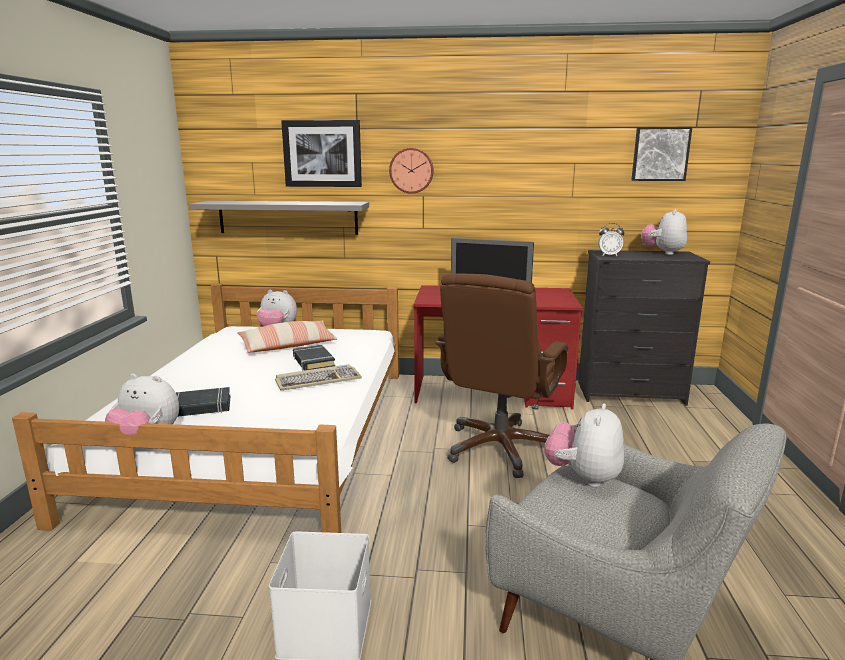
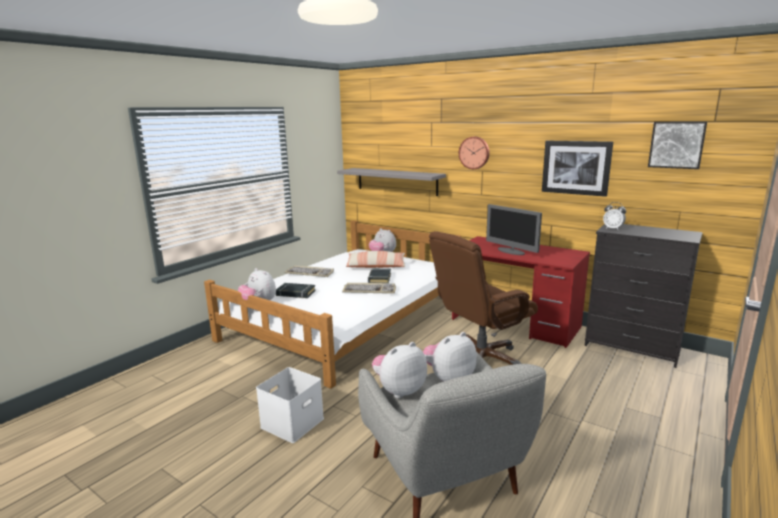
camera: 30 degrees right, 0 degrees up
(191, 372) = (310, 273): none -> keyboard
(322, 153) = (418, 139): picture -> picture (576, 167)
(662, 253) = (670, 231): plush toy -> plush toy (399, 390)

